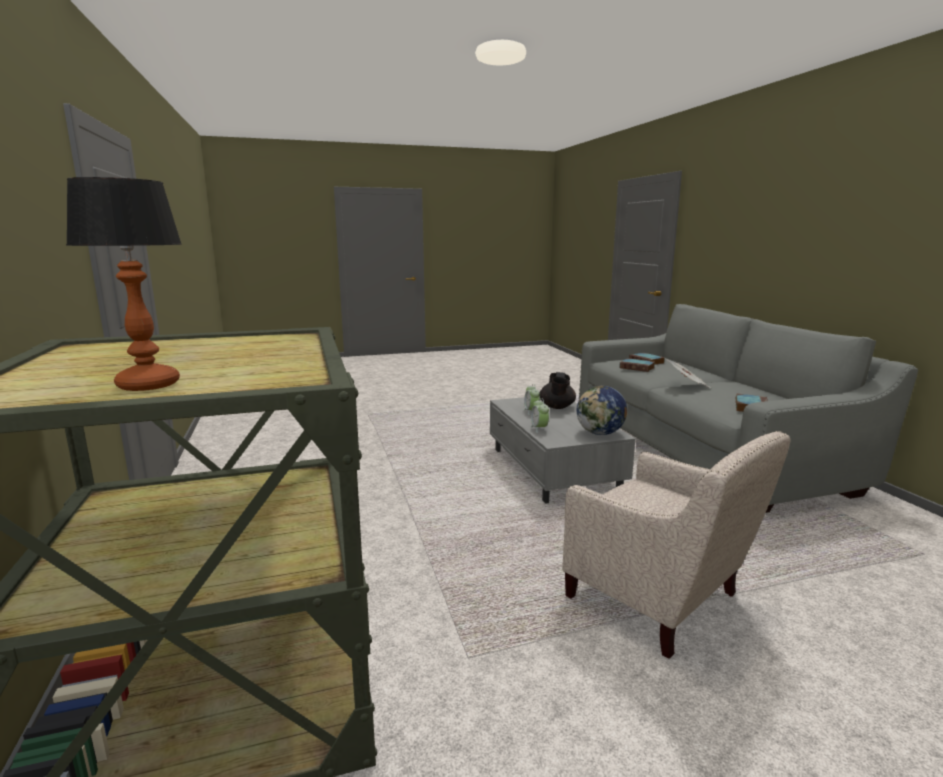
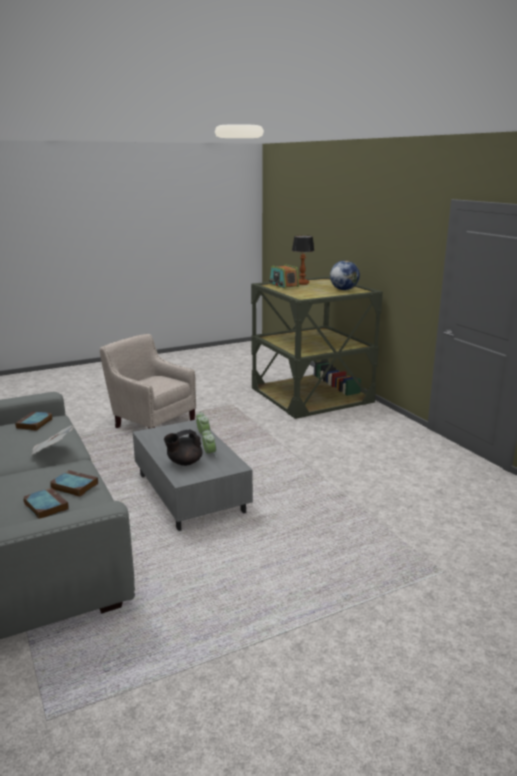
camera: 170 degrees right, 5 degrees up
(251, 371) = (283, 285): none -> radio
(557, 407) = (184, 462): black teapot -> black teapot turned 120 degrees counterclockwise
(600, 433) = (156, 433): globe -> globe (343, 289)

